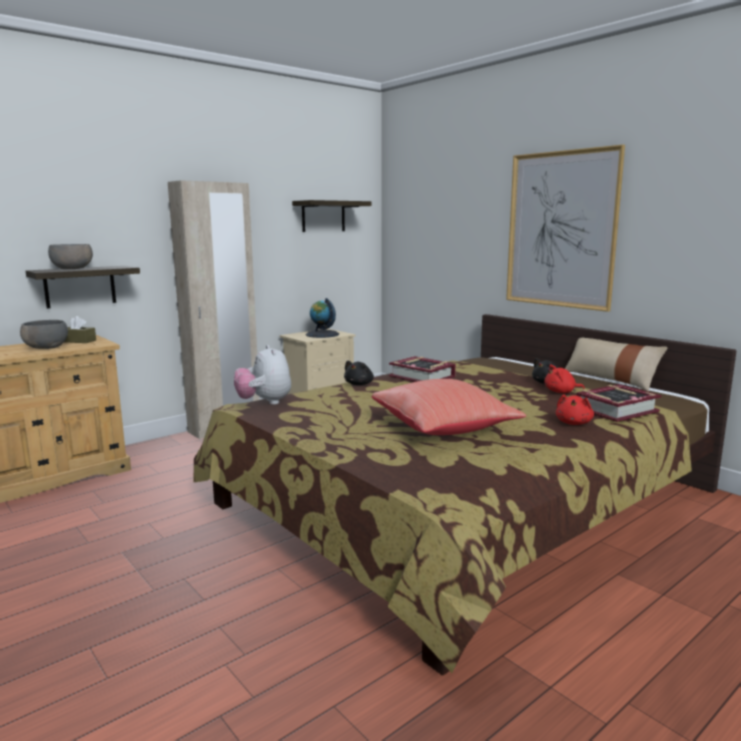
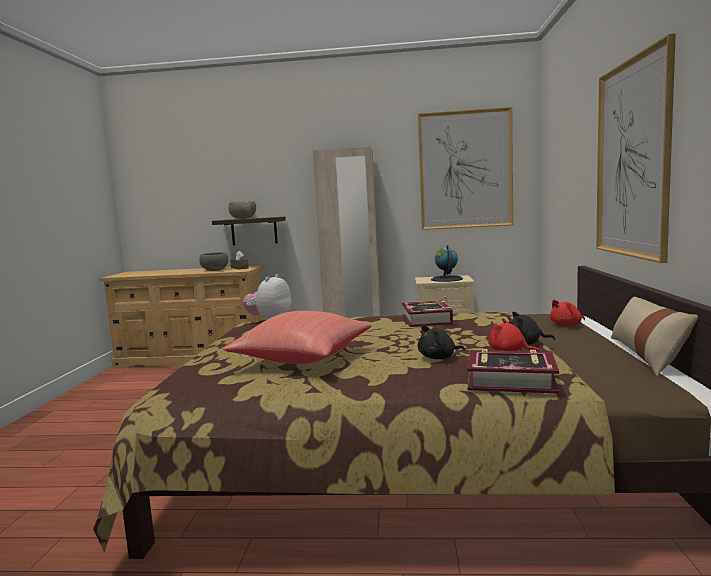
camera: 45 degrees right, 5 degrees down
(323, 216) = (465, 170): shelf -> picture
(359, 384) = (363, 318): black plush toy -> black plush toy (439, 358)
(573, 423) = (423, 381): red plush toy -> red plush toy (567, 325)

